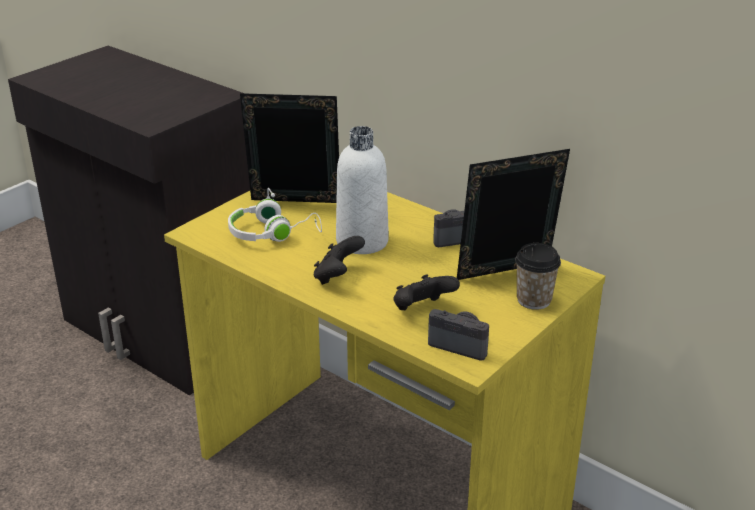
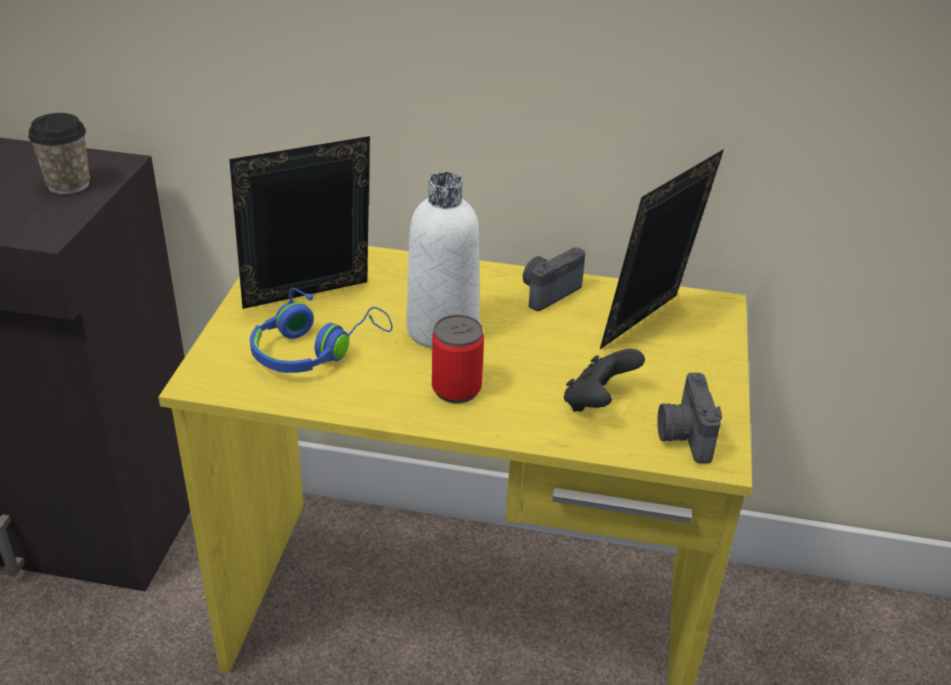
camera: 30 degrees left, 5 degrees up
(272, 233) = (315, 350): white headphones -> blue headphones
(337, 277) = (456, 389): black game controller -> can
(460, 344) = (683, 436): camera -> camera turned 90 degrees counterclockwise
(534, 300) = (705, 349): cup -> cup (68, 184)

